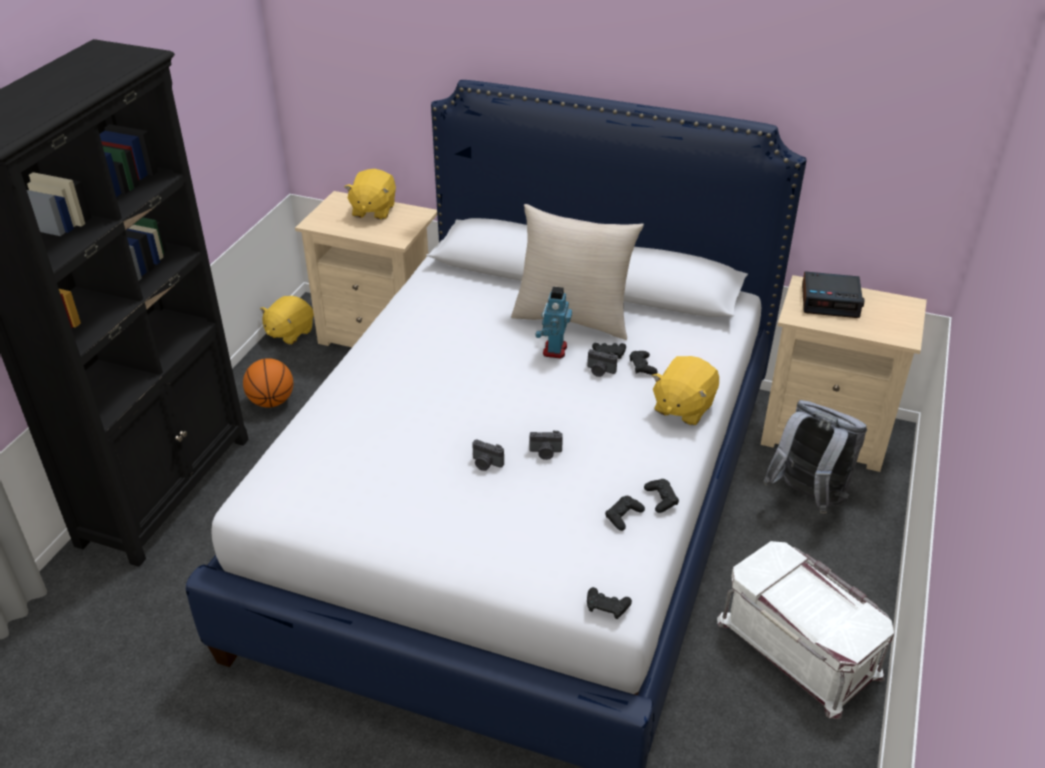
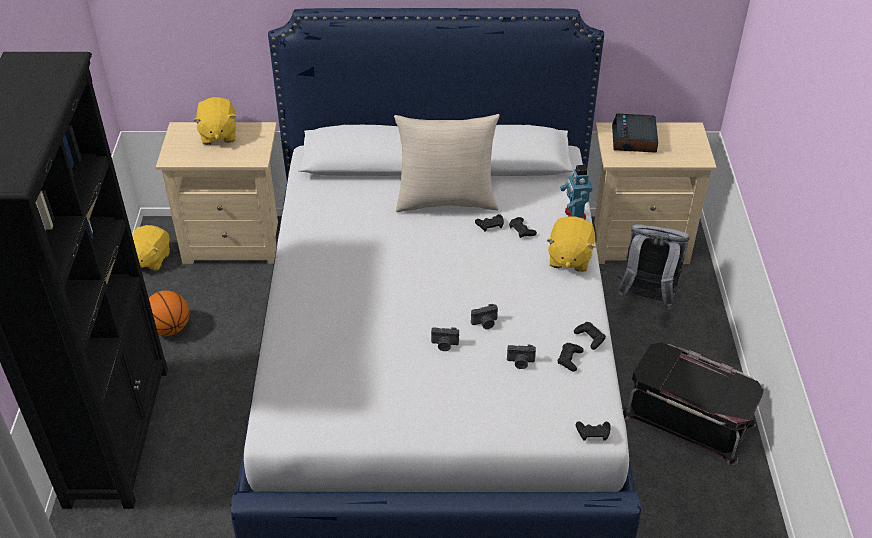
camera: 20 degrees left, 5 degrees up
(554, 350) = (445, 233): toy robot -> toy robot (574, 215)
(600, 371) = (491, 242): camera -> camera (520, 362)
(800, 646) = (689, 417): white storage box -> black storage box
(830, 301) = (634, 139): alarm clock -> alarm clock turned 105 degrees clockwise

